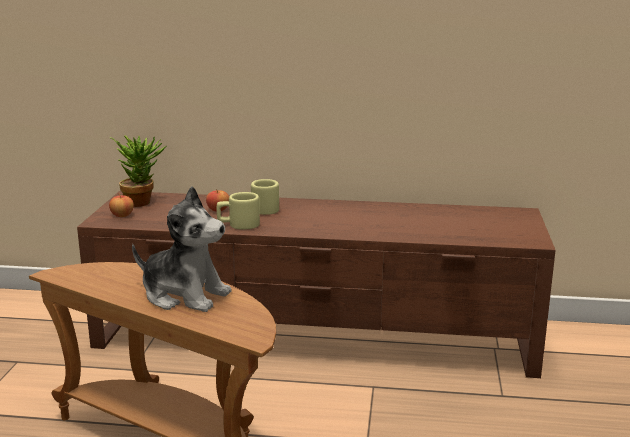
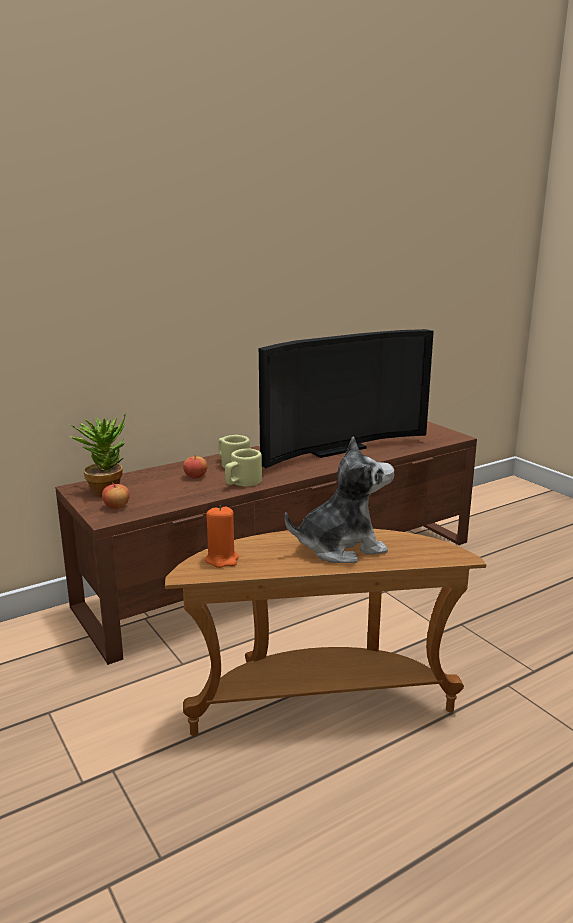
camera: 40 degrees left, 0 degrees up
(93, 272) = (222, 559): none -> orange candle
(378, 218) = (333, 448): none -> television

